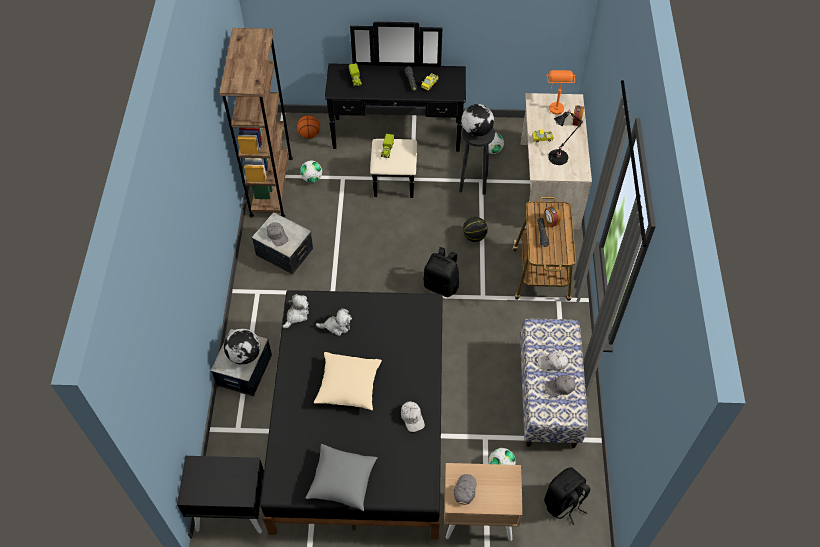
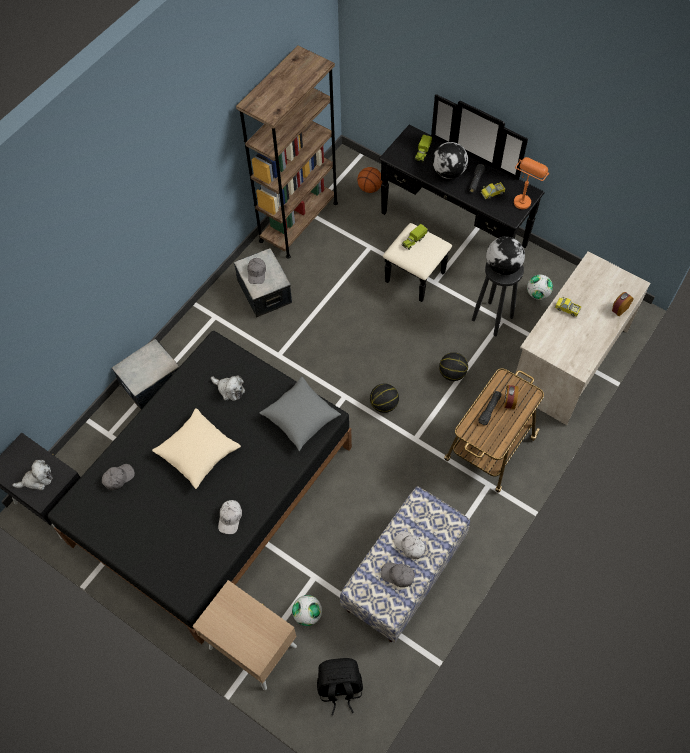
camera: 35 degrees right, 5 degrees up
(245, 355) = (149, 370): globe -> globe (448, 172)
(297, 315) = (203, 359): plush toy -> plush toy (37, 479)
(312, 178) = (340, 233): football -> none
(342, 482) = (126, 539): grey pillow -> grey pillow (300, 419)
(441, 285) = (384, 404): black backpack -> basketball
(464, 490) = (224, 617): grey cap -> grey cap (118, 478)
(555, 105) = (610, 280): orange table lamp -> orange table lamp (524, 198)
(559, 157) = (571, 338): black table lamp -> none

